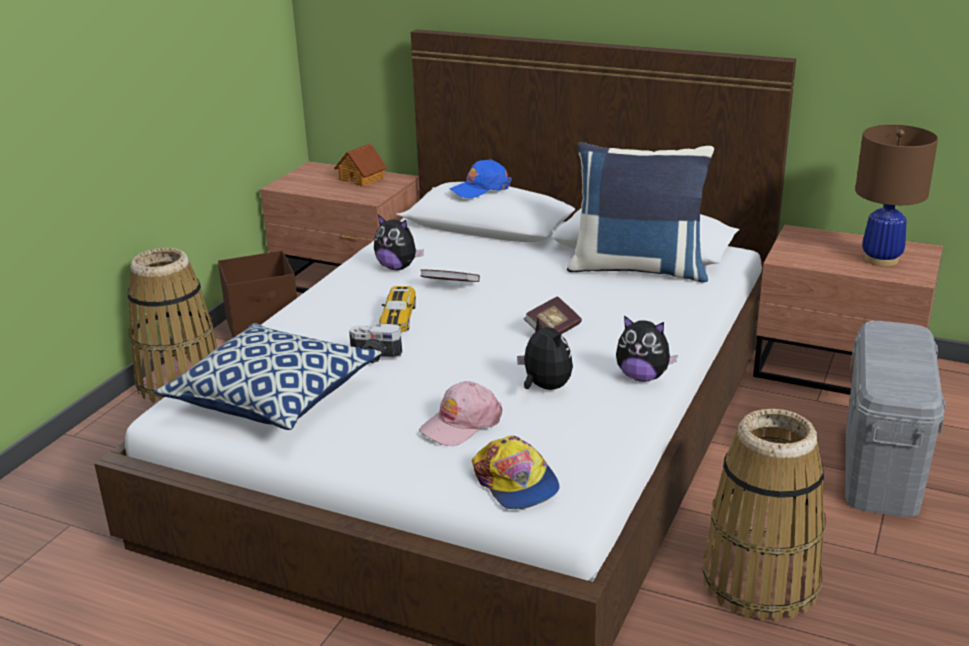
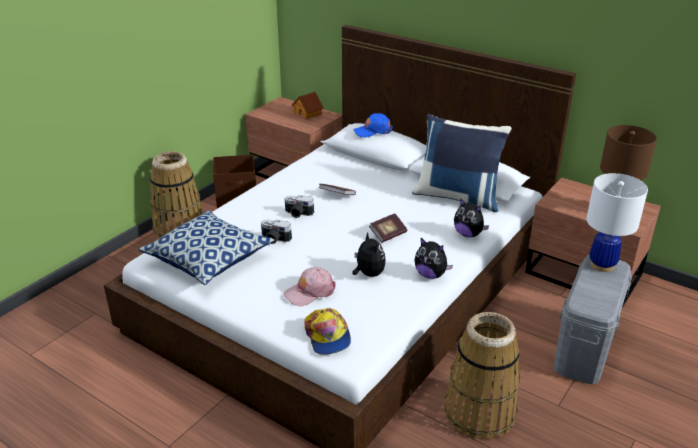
camera: 10 degrees right, 5 degrees up
(397, 267) = (310, 178): plush toy -> plush toy (468, 234)
(398, 318) = (298, 214): toy car -> camera
(891, 333) = (602, 265): none -> white table lamp

